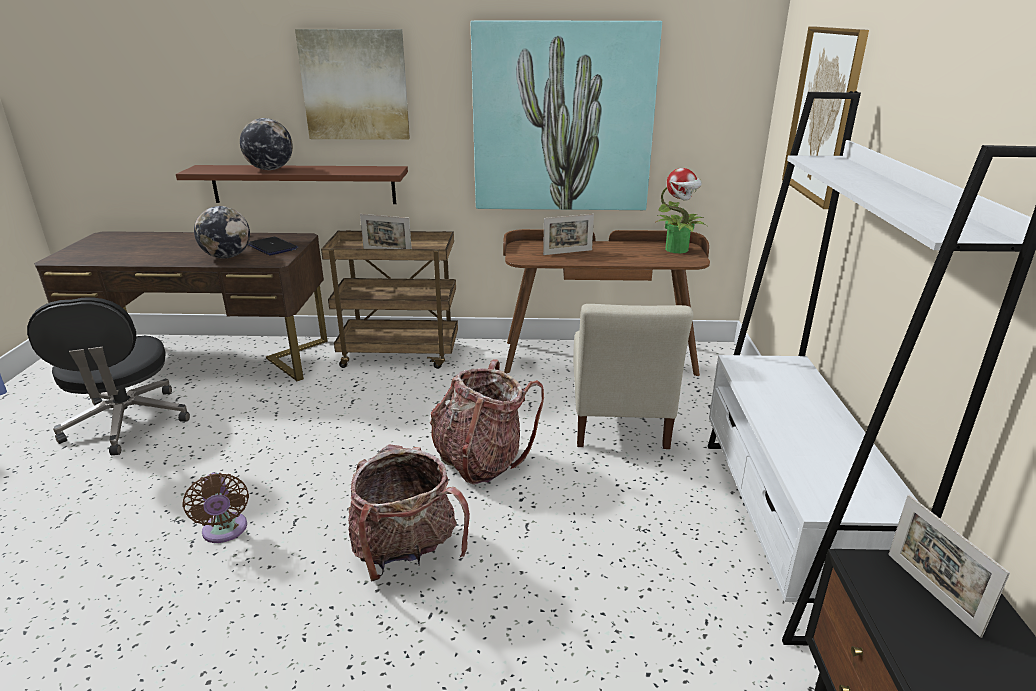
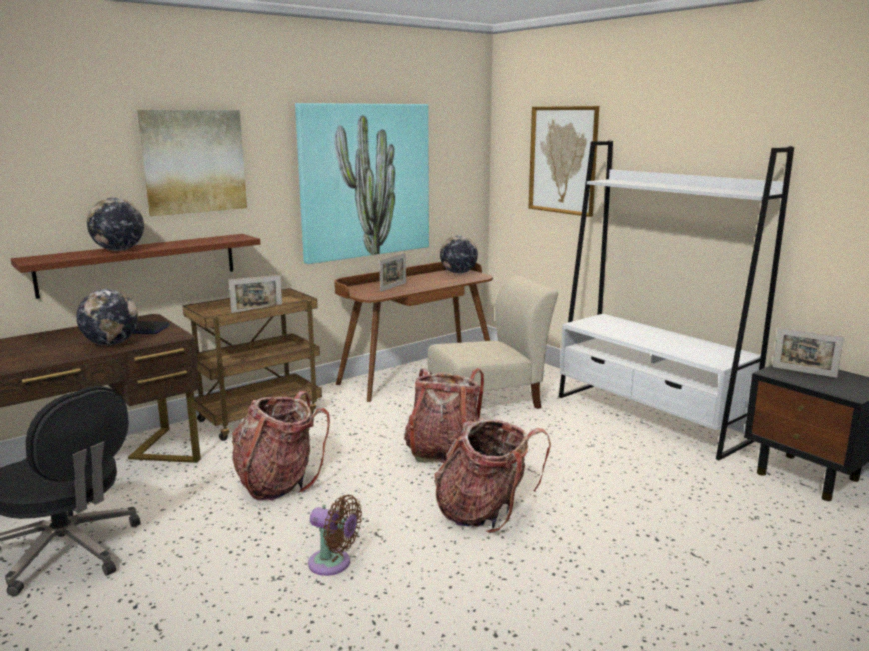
camera: 40 degrees left, 10 degrees down
(313, 428) = (278, 483): none -> backpack
(618, 420) = (489, 402): beige chair -> beige chair turned 75 degrees counterclockwise
(677, 249) = (458, 273): potted plant -> globe

